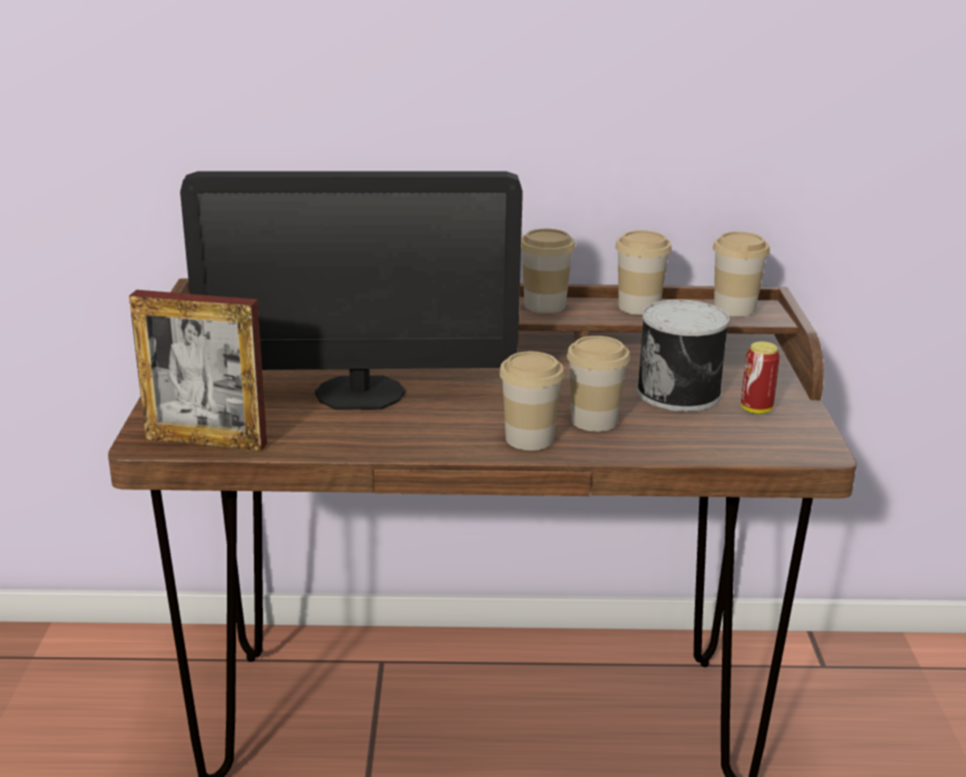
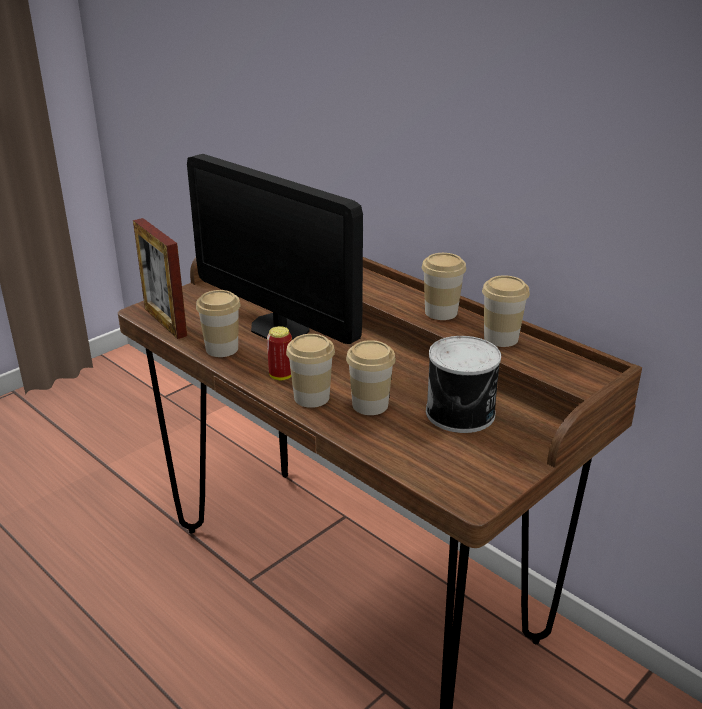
camera: 45 degrees right, 5 degrees up
(734, 308) = (569, 367): cup -> cup (222, 349)
(756, 410) = (489, 450): can -> can (281, 376)

